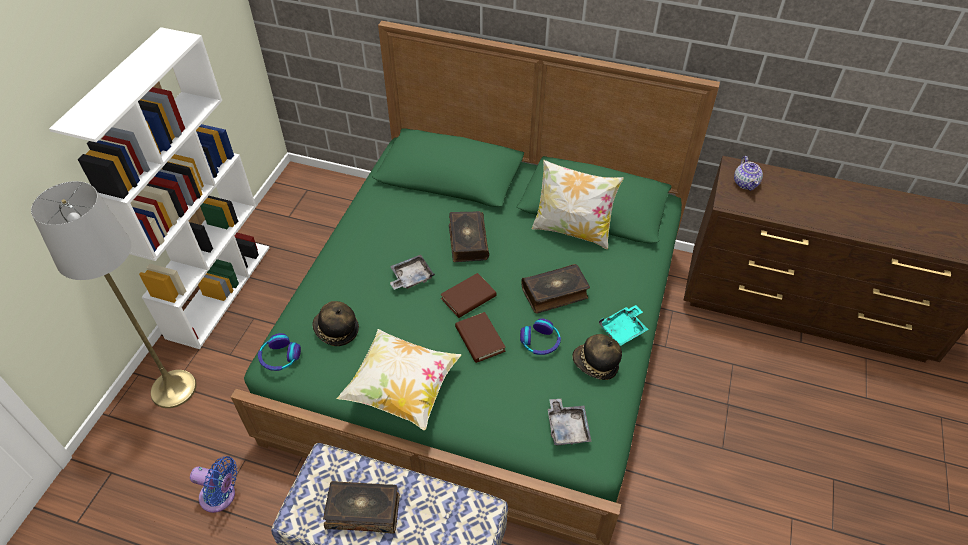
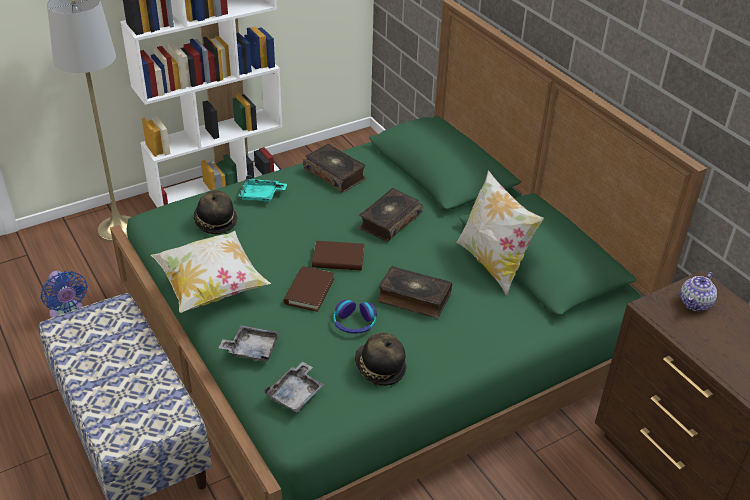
camera: 40 degrees right, 10 degrees down
(280, 357) = (159, 215): headphones -> none
(363, 510) = (103, 354): book -> book (335, 174)
(411, 277) = (312, 220): grey tray -> grey tray (252, 349)
(623, 330) = (439, 361): turquoise tray -> turquoise tray (261, 195)

